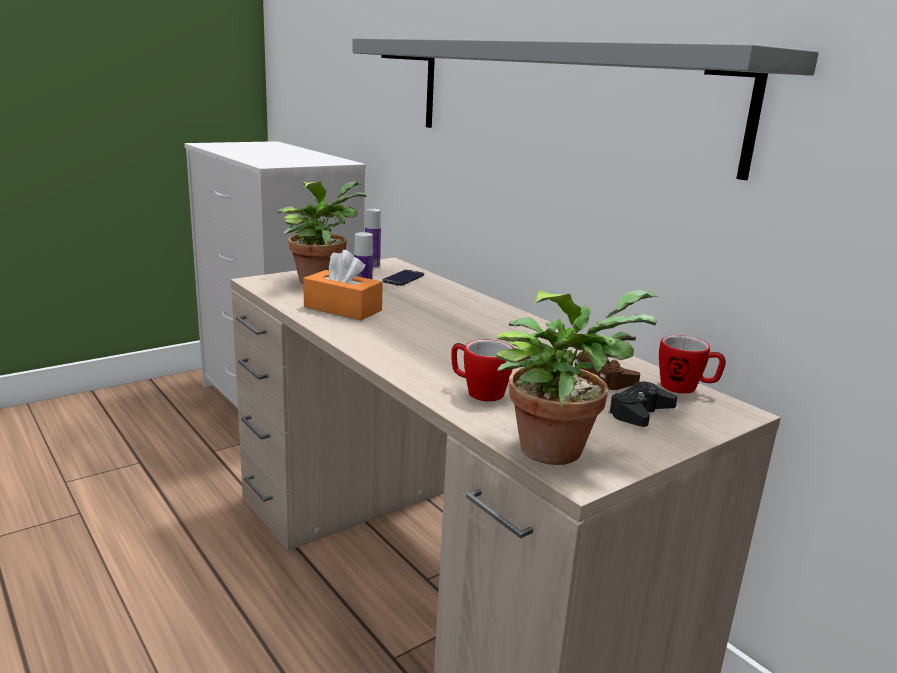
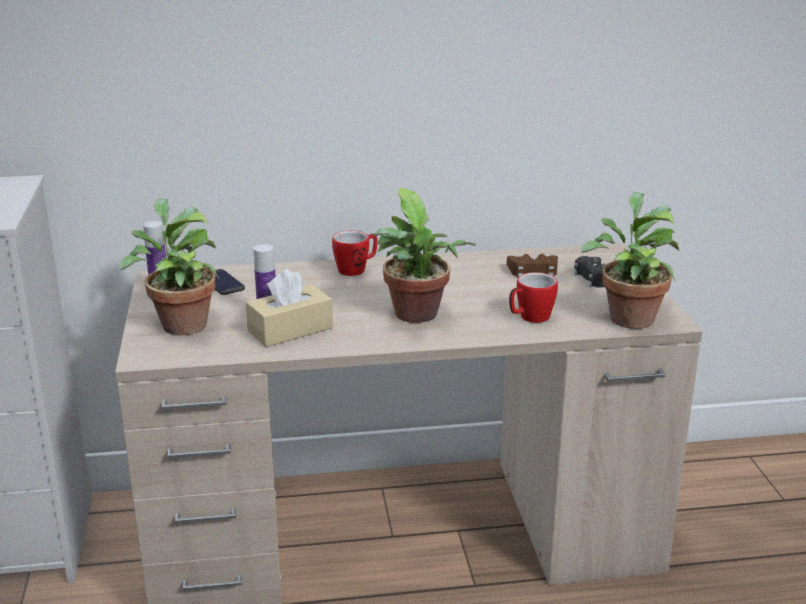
camera: 60 degrees left, 5 degrees up
(342, 309) = (290, 330): orange tissue box -> beige tissue box
(421, 345) = (417, 316): none -> potted plant
(558, 97) = (370, 57): grey shelf -> none
(685, 389) = (568, 253): mug -> mug (356, 269)

